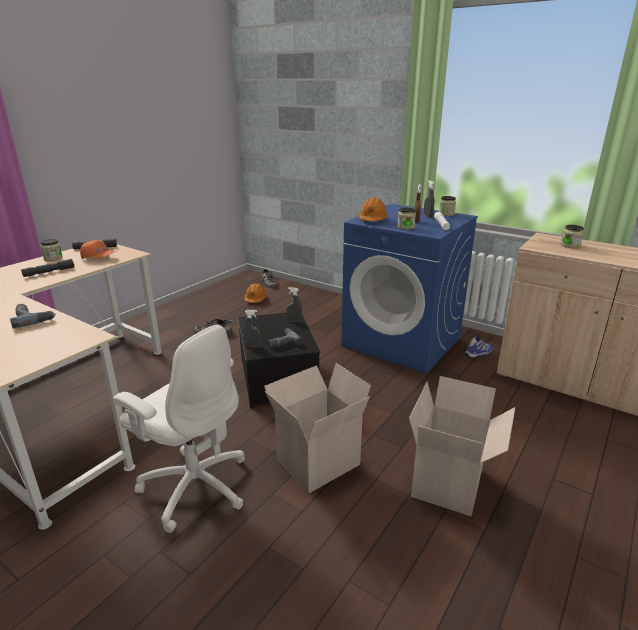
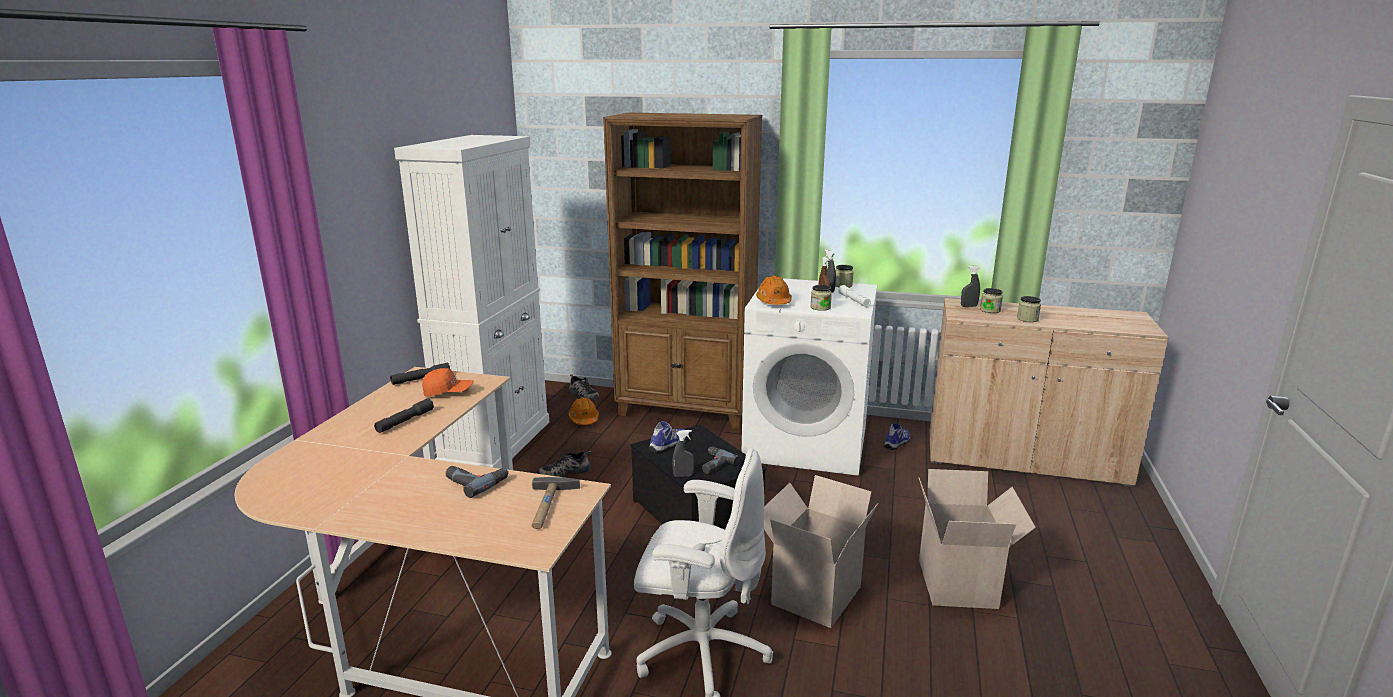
camera: 20 degrees left, 5 degrees down
(53, 258) = (381, 402): jar -> jar (1027, 319)
(53, 344) = (549, 506): none -> hammer
(187, 306) = (496, 443): none -> white cabinet
(263, 322) = (669, 445): none -> shoe
(294, 321) = (704, 437): grey spray bottle -> grey spray bottle (968, 306)
(330, 304) = (686, 410): none -> brown bookcase
(402, 341) = (807, 443): blue washing machine -> white washing machine

